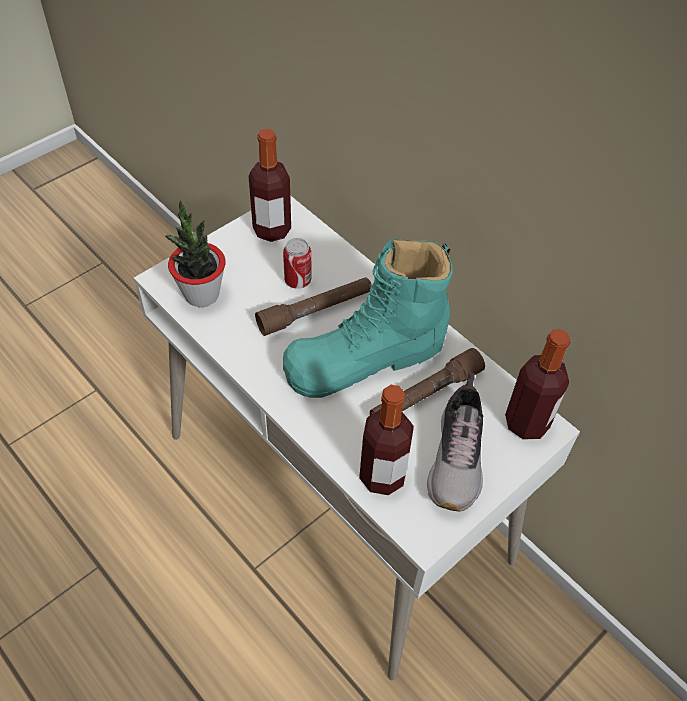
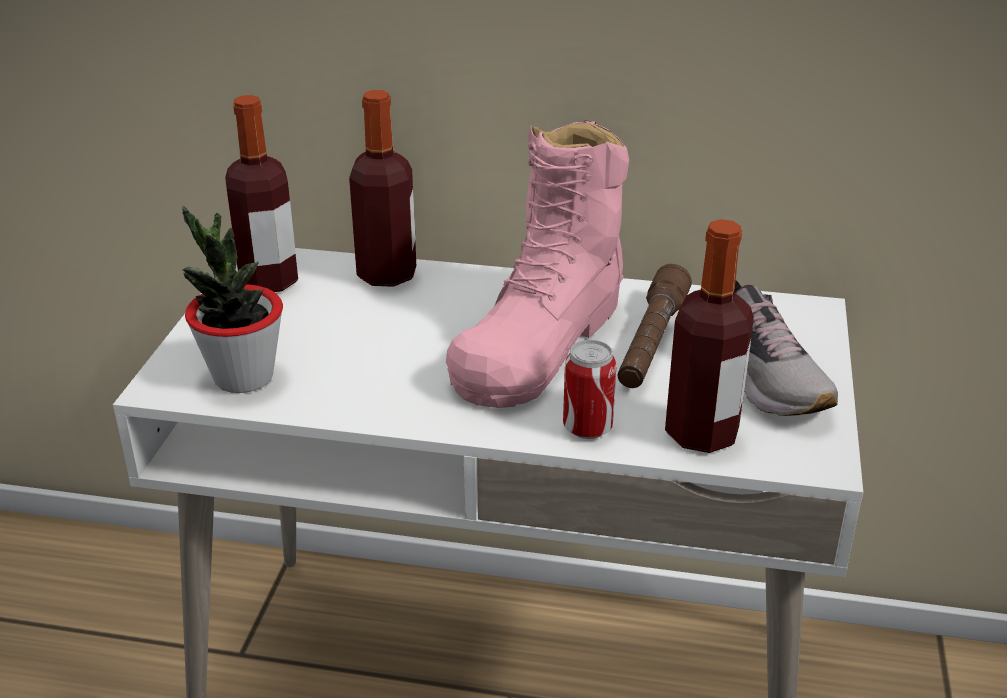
camera: 35 degrees left, 20 degrees down
(297, 281) = (364, 312): can -> can (587, 428)
(315, 311) = (423, 328): brown flashlight -> none
(366, 357) = (540, 341): turquoise boot -> pink boot
(526, 423) = (787, 315): bottle -> bottle (387, 274)

